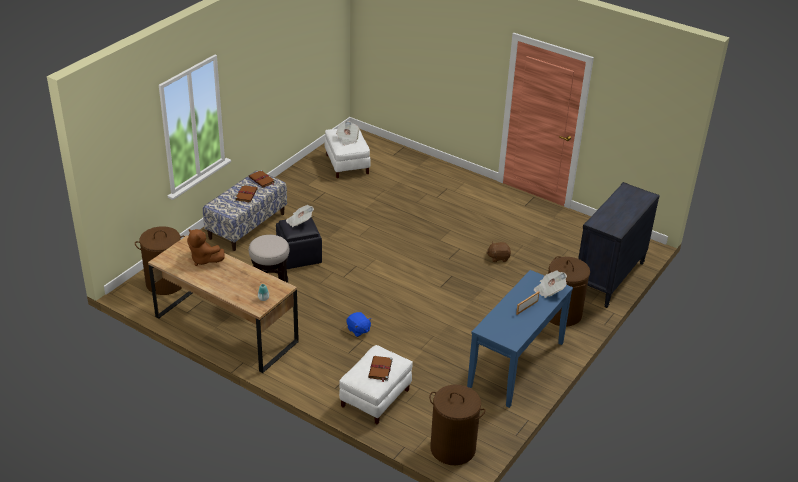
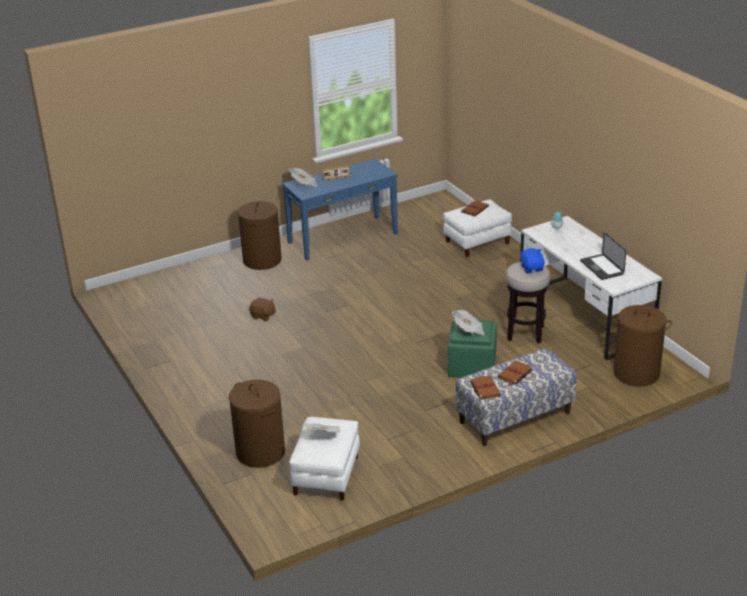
camera: 150 degrees left, 5 degrees down
(204, 260) = (602, 268): brown plush toy -> laptop
(226, 329) = (584, 316): brown desk -> white desk
(298, 256) = (472, 367): black ottoman -> green ottoman
(358, 330) = (457, 288): blue plush toy -> blue plush toy (532, 268)
(453, 448) = (441, 206): brown laundry basket -> brown laundry basket (260, 452)
(609, 279) = (183, 275): black dresser -> none

